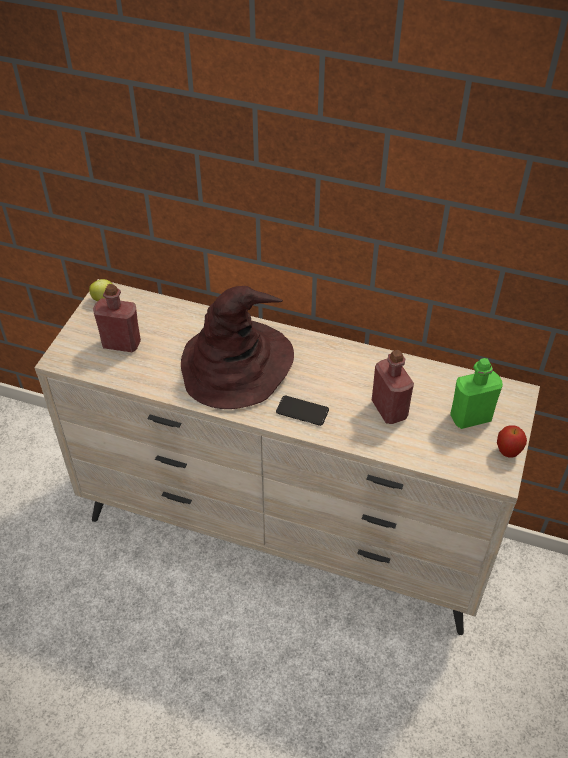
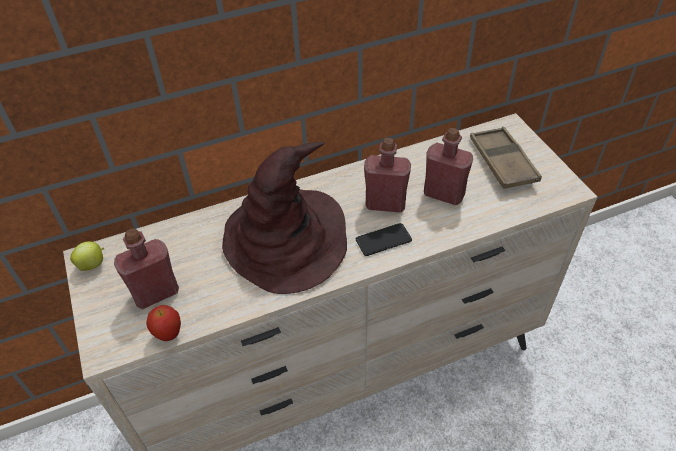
camera: 40 degrees left, 0 degrees up
(335, 386) = (385, 204): none -> red bottle
(470, 417) = (502, 162): green bottle -> brown tray
(508, 452) = (553, 169): apple -> apple (169, 334)

